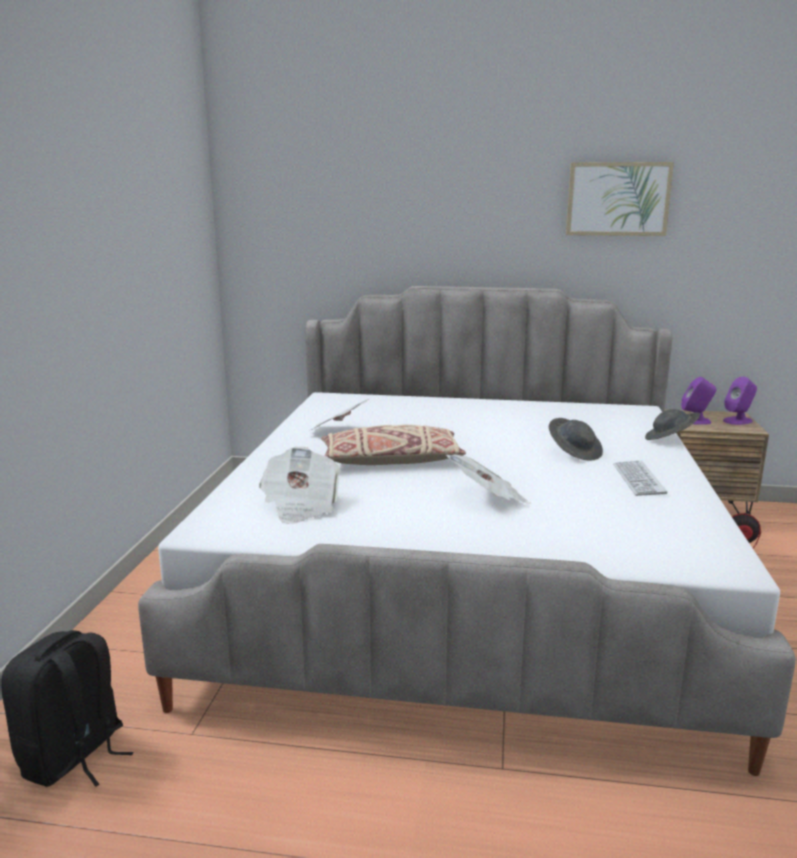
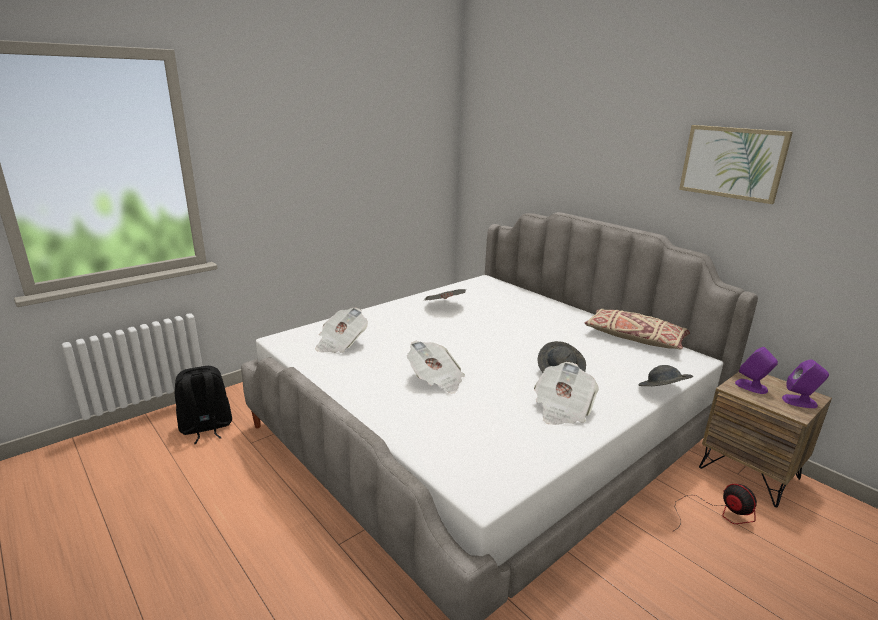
camera: 40 degrees right, 5 degrees up
(391, 461) = (435, 335): beige pillow -> beige pillow (634, 338)
(638, 479) = (562, 409): keyboard -> newspaper

